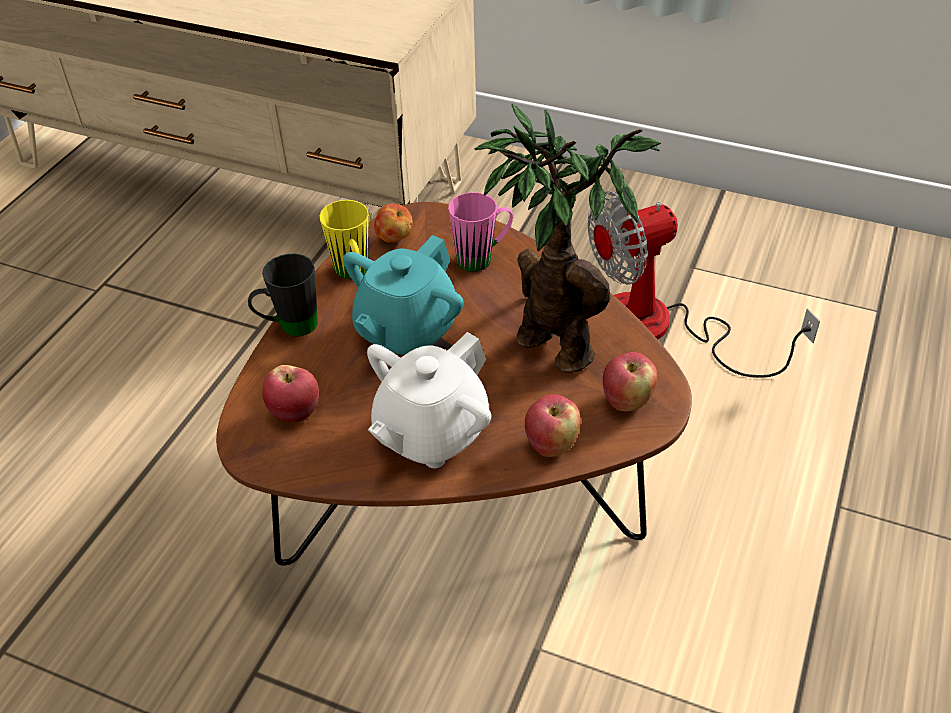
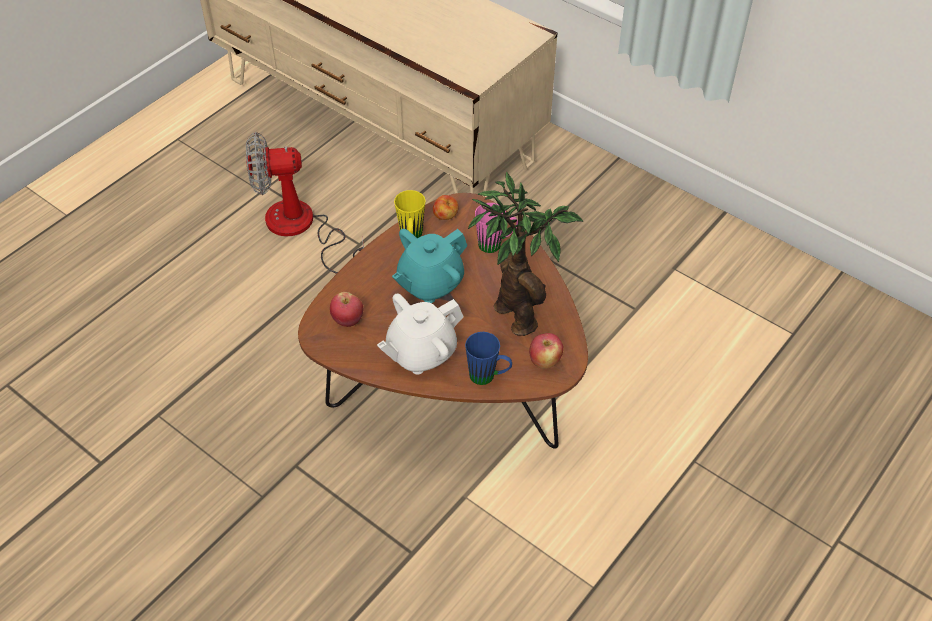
camera: 15 degrees right, 5 degrees up
(289, 327) = (361, 264): black mug -> none
(551, 444) = (488, 377): apple -> blue mug
(660, 329) = (630, 309): fan -> fan (301, 229)

